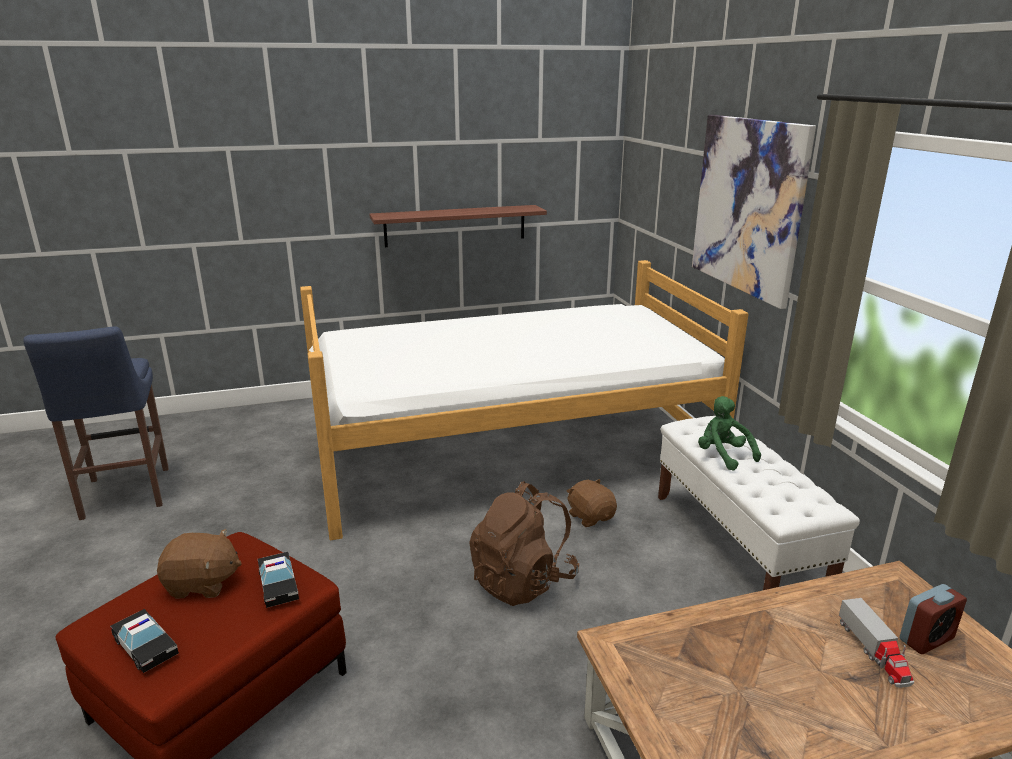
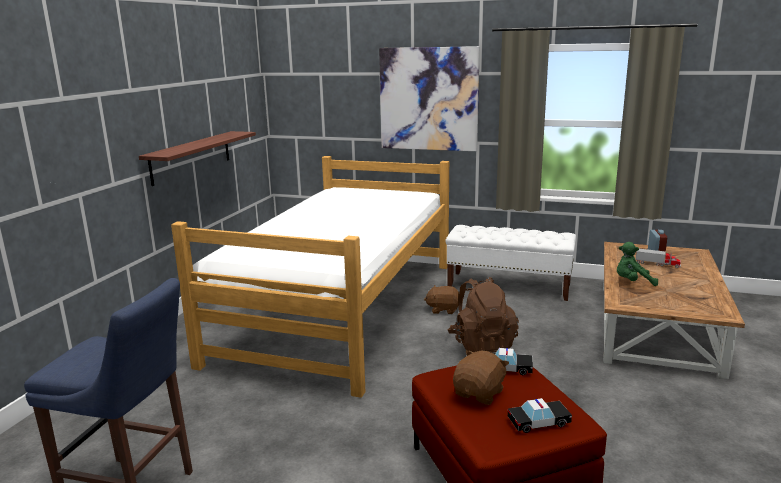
camera: 55 degrees left, 5 degrees down
(723, 455) = (499, 236): green plush toy -> green plush toy (632, 282)

